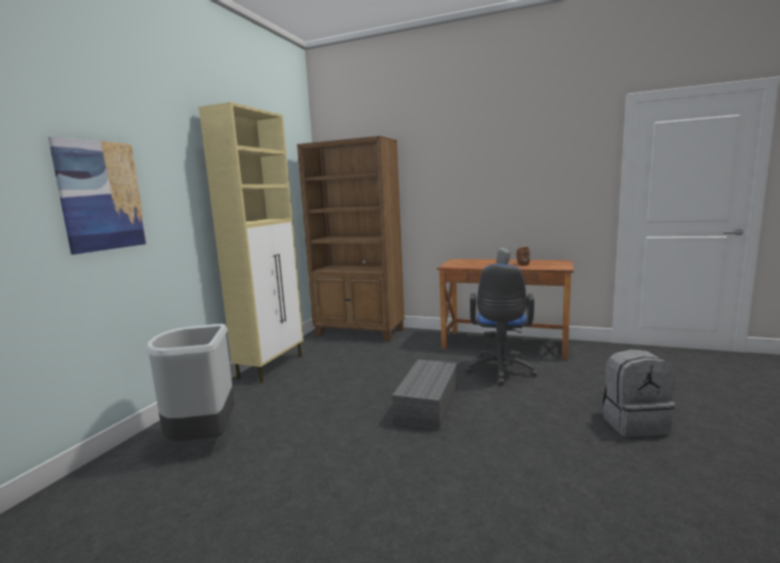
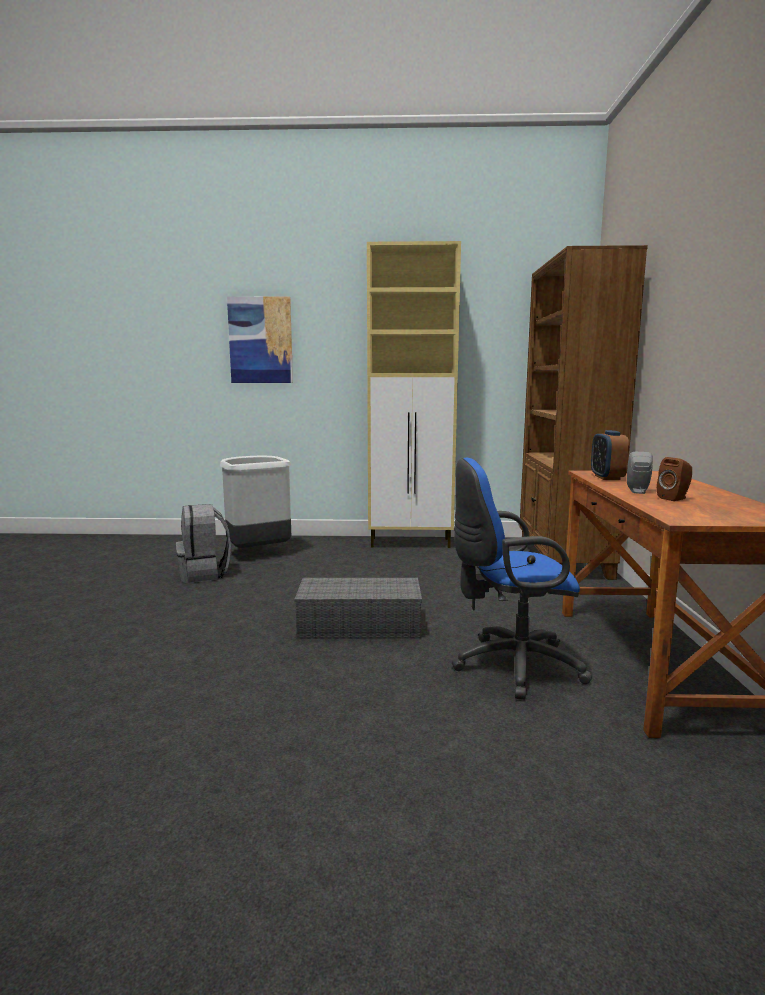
camera: 70 degrees right, 0 degrees up
(465, 265) = (607, 477): none -> alarm clock
(633, 423) = (370, 808): grey backpack -> grey backpack (204, 574)

